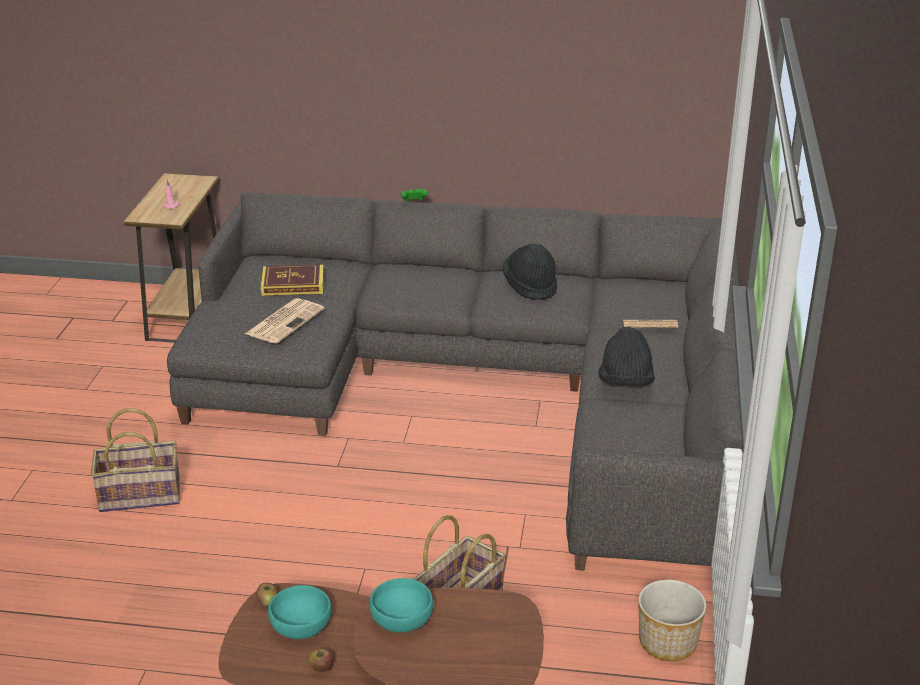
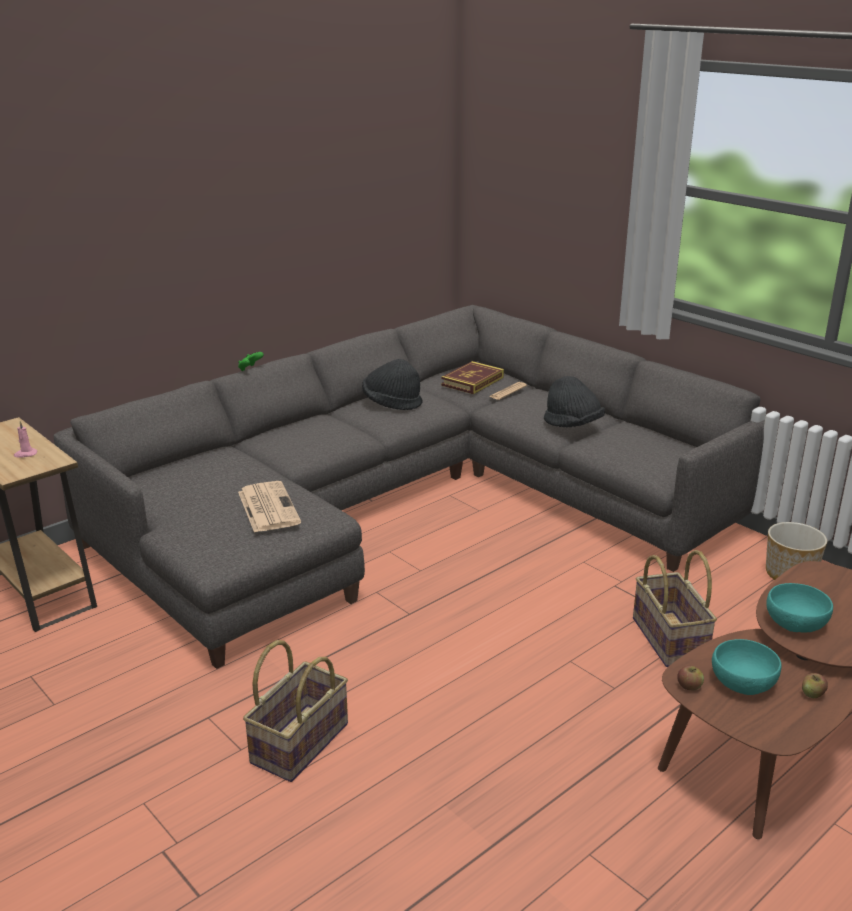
camera: 50 degrees left, 5 degrees down
(293, 284) = (212, 481): book -> book (472, 381)

